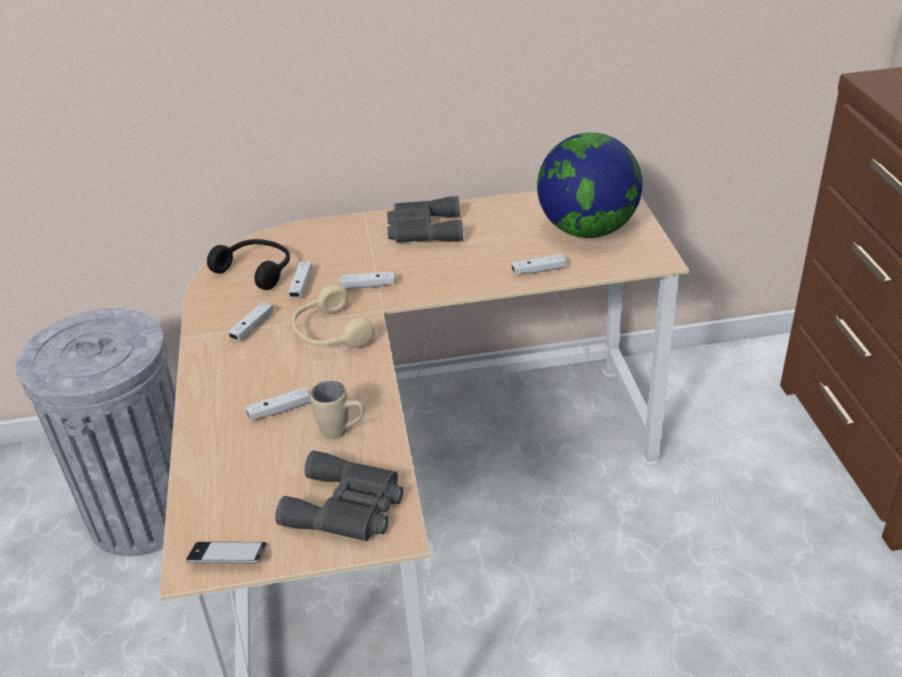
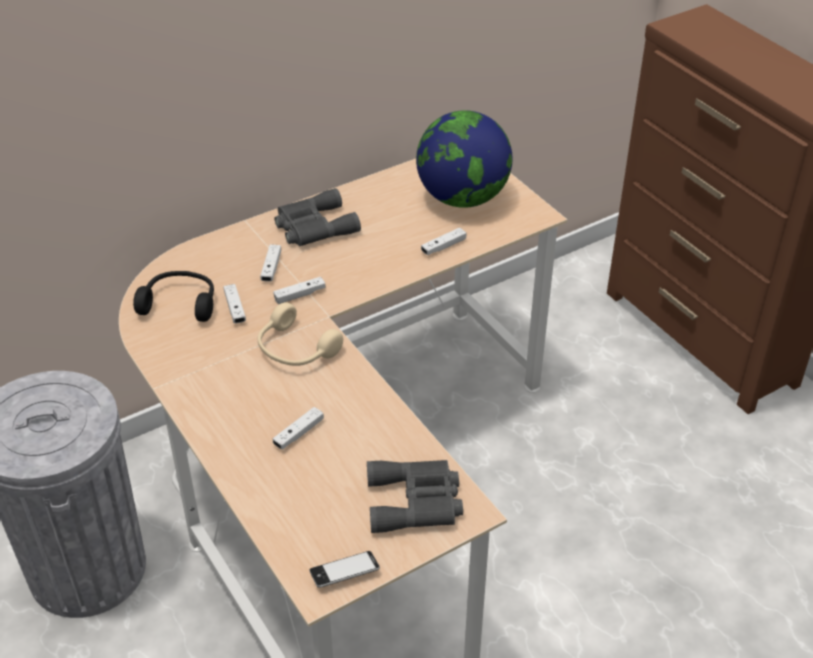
camera: 25 degrees left, 5 degrees up
(252, 327) = (217, 361): white game controller -> white game controller (271, 268)
(342, 432) = (368, 438): beige mug -> none

